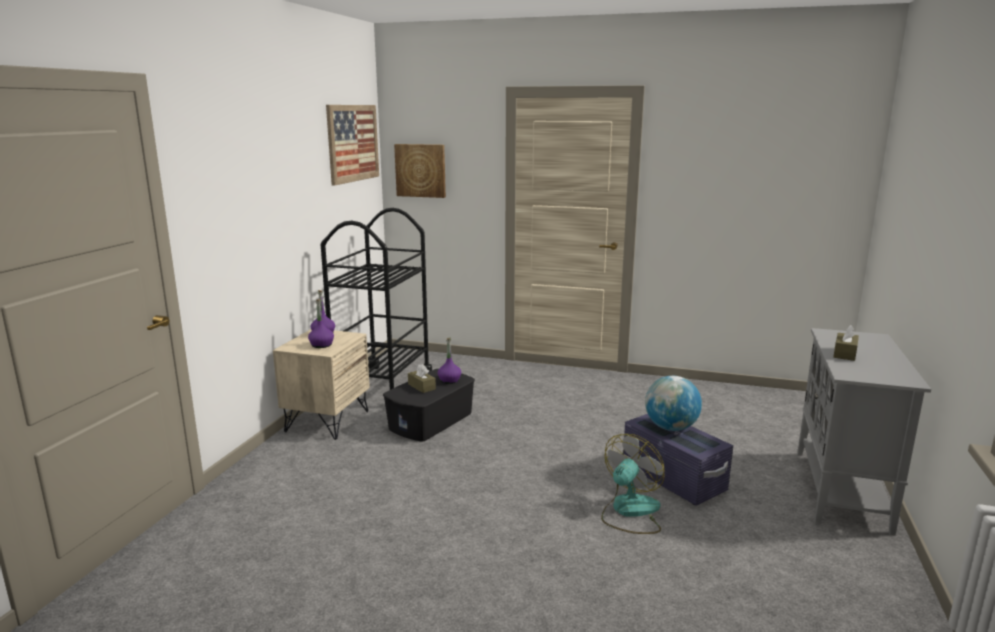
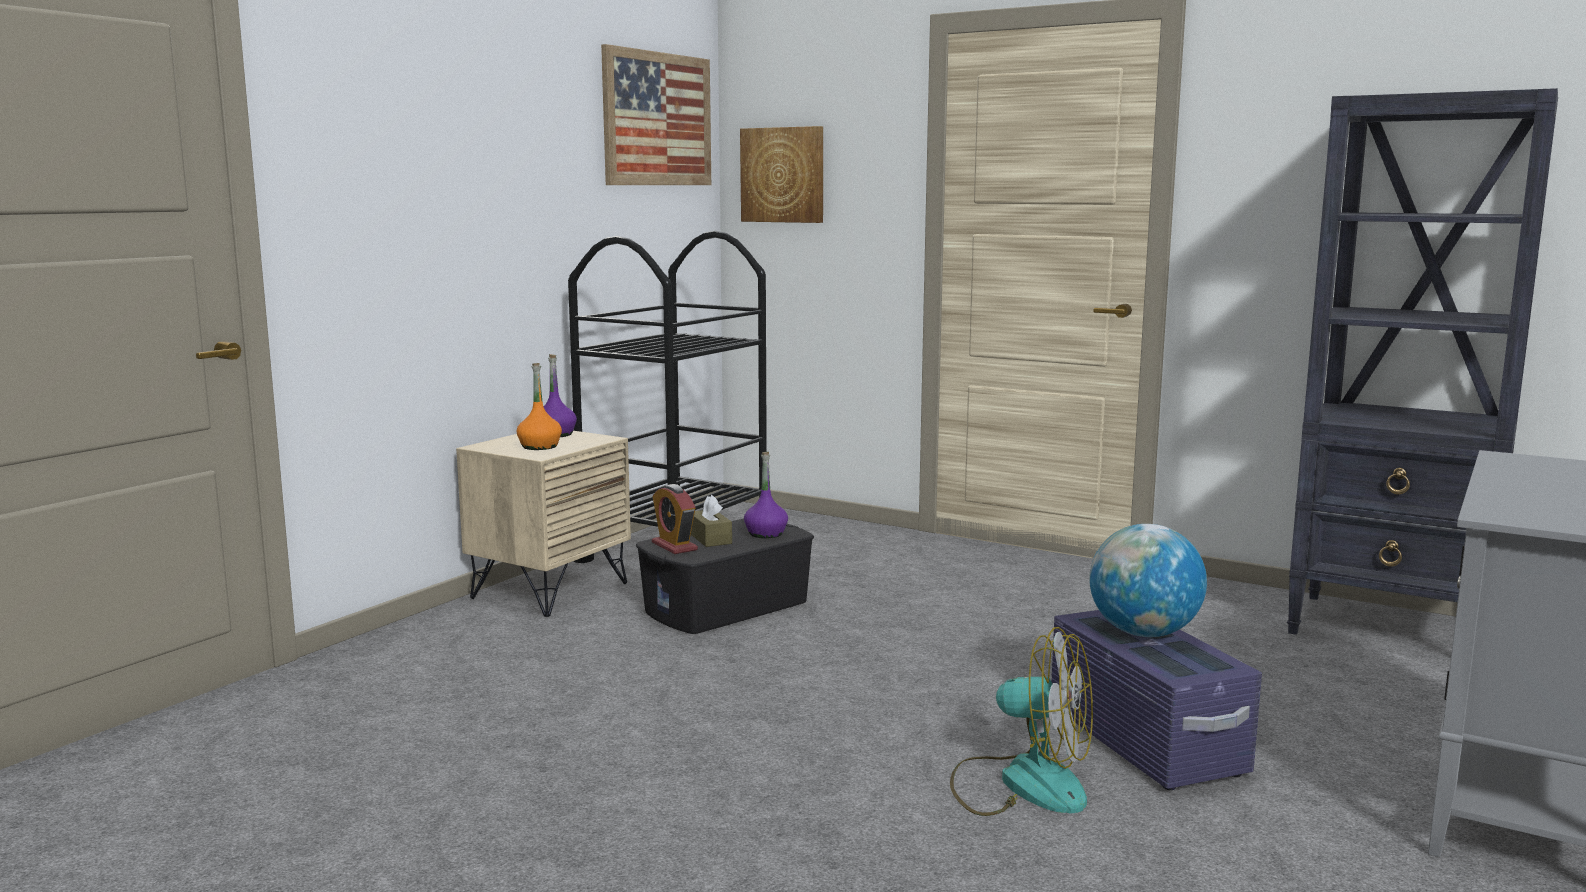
camera: 15 degrees right, 5 degrees down
(321, 345) = (539, 446): purple bottle -> orange bottle
(406, 394) = (674, 546): none -> alarm clock
(630, 512) = (1021, 783): fan -> fan turned 60 degrees clockwise
(749, 398) = (1391, 629): none -> black bookcase
(845, 353) = (1522, 486): brown tissue box -> none

